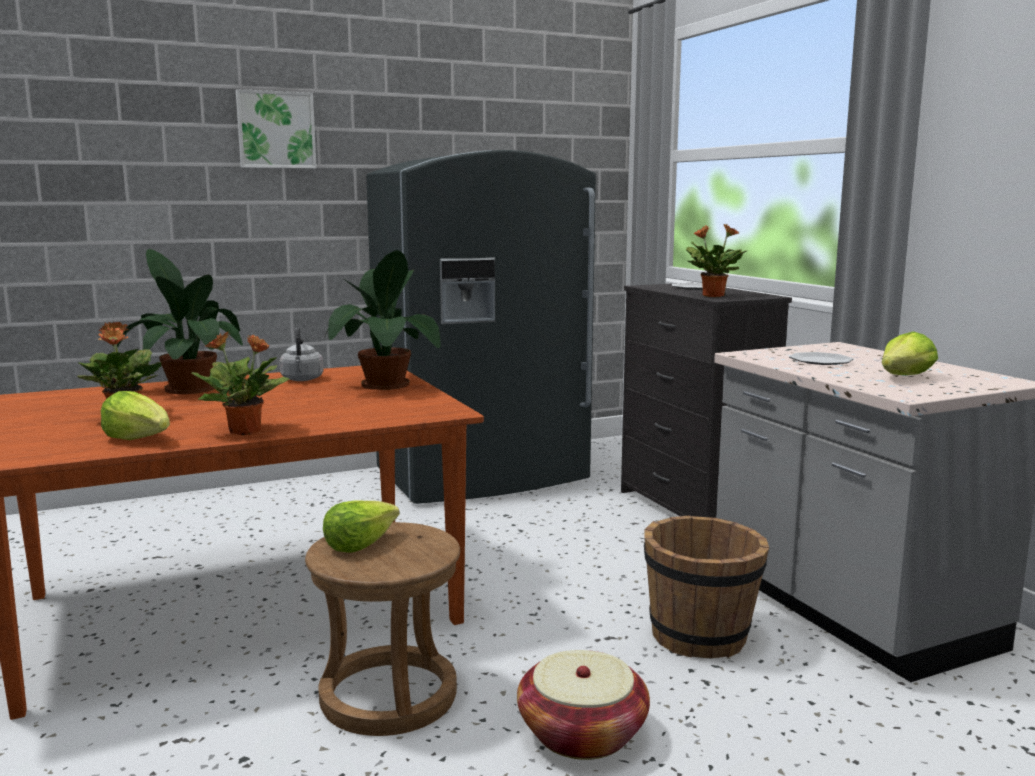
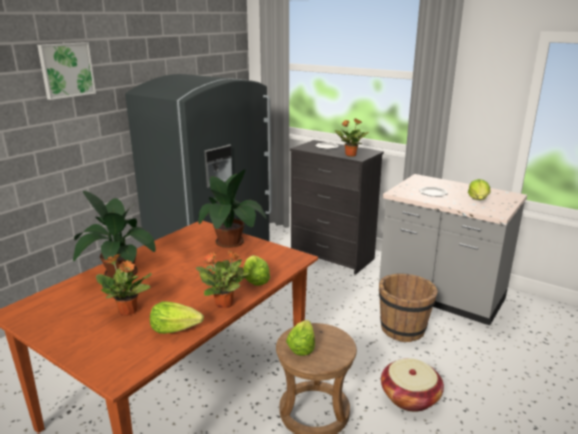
camera: 30 degrees left, 10 degrees up
(302, 379) = (175, 248): grey kettle -> none
(337, 419) = (255, 279): none -> lettuce

